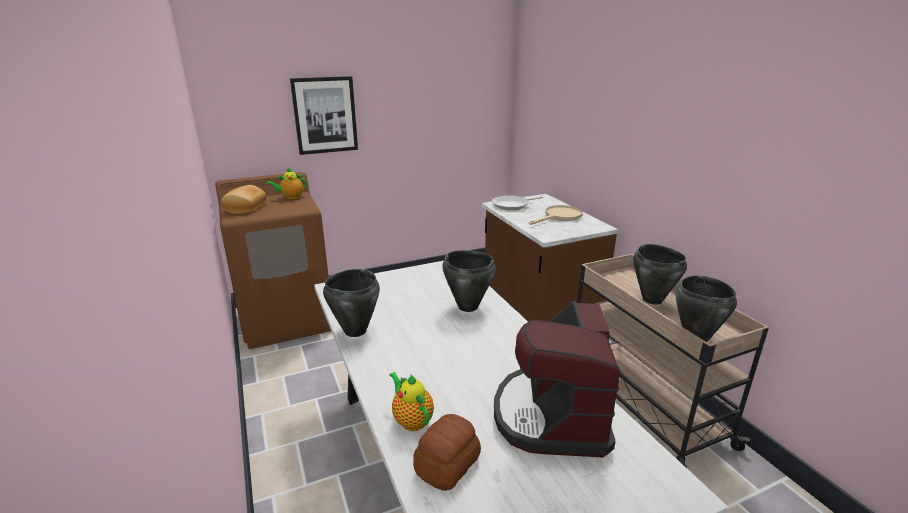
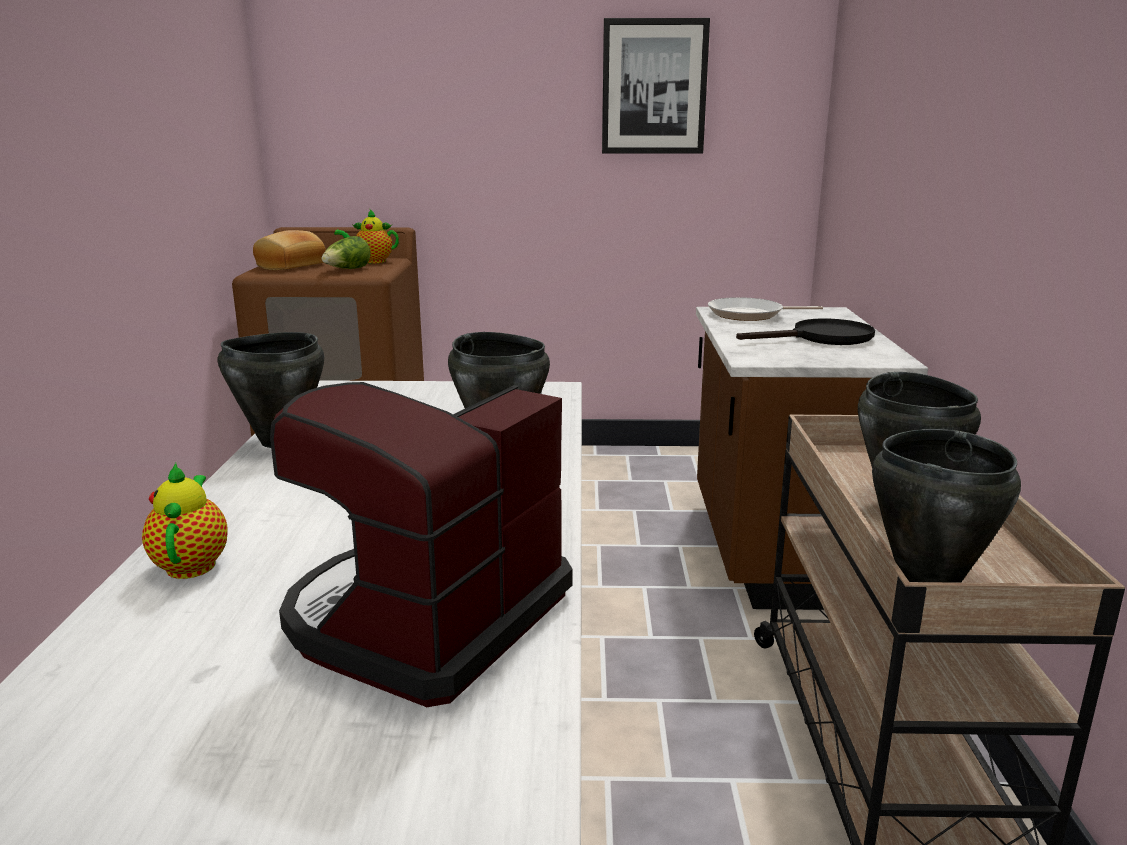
camera: 25 degrees right, 5 degrees down
(287, 207) = (347, 270): none -> lettuce
(325, 115) = (458, 135): picture -> picture (654, 87)
(448, 465) = (155, 635): bread -> none
(559, 217) = (822, 338): beige frying pan -> black frying pan

